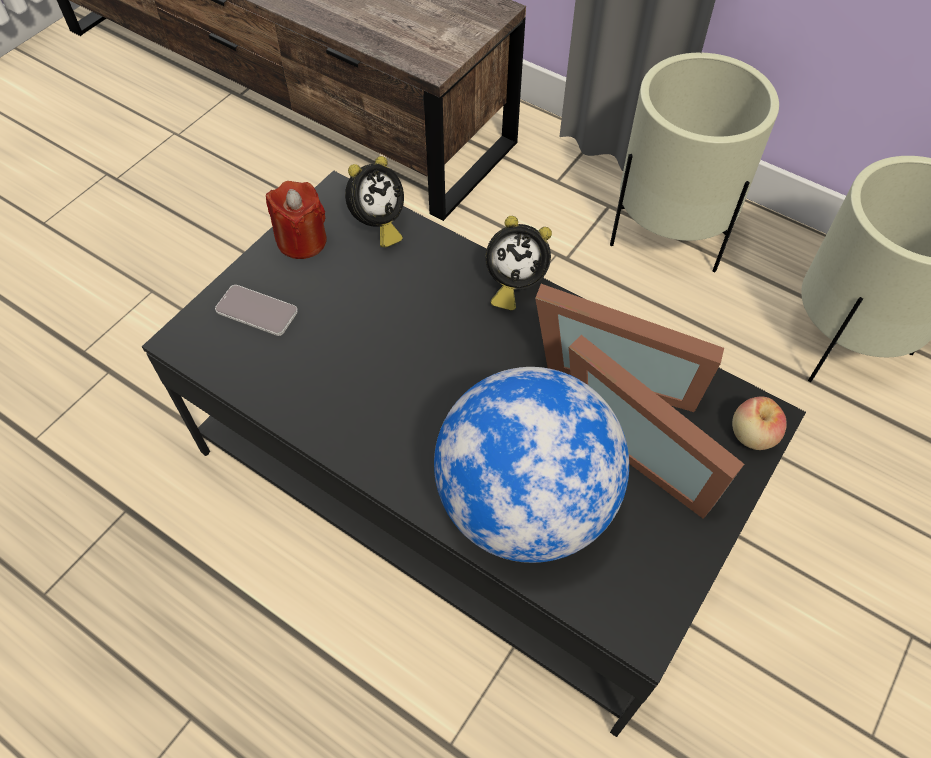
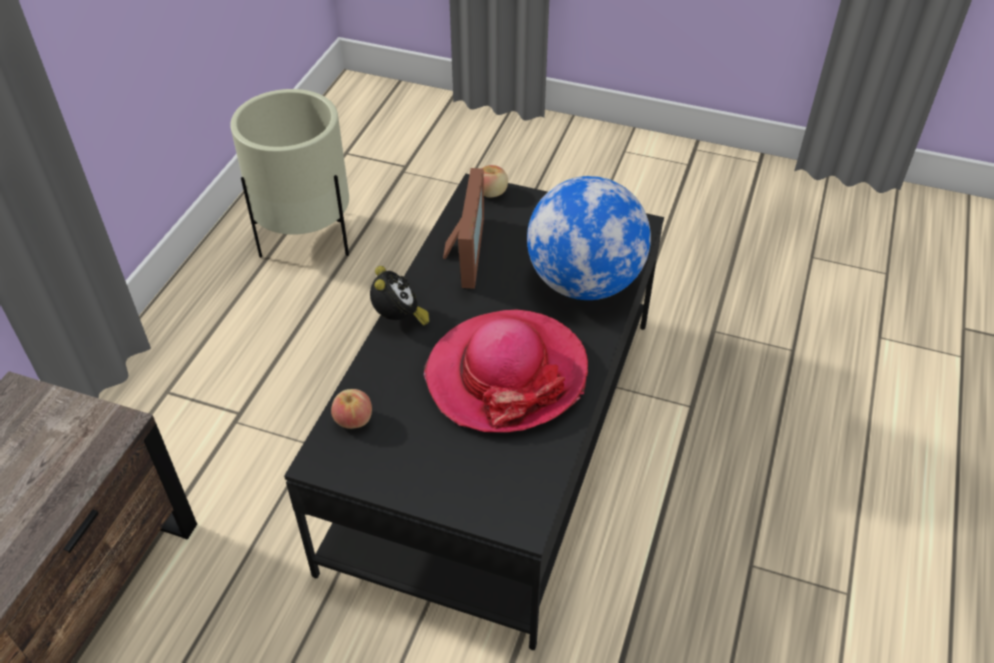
camera: 105 degrees left, 10 degrees down
(257, 311) = (476, 479): phone -> none
(302, 241) = (385, 471): red candle -> none
(377, 225) = (353, 420): alarm clock -> apple
(389, 371) = (506, 374): none -> hat
(645, 446) = (518, 236): picture frame -> none
(669, 237) = (205, 345): beige planter -> none

